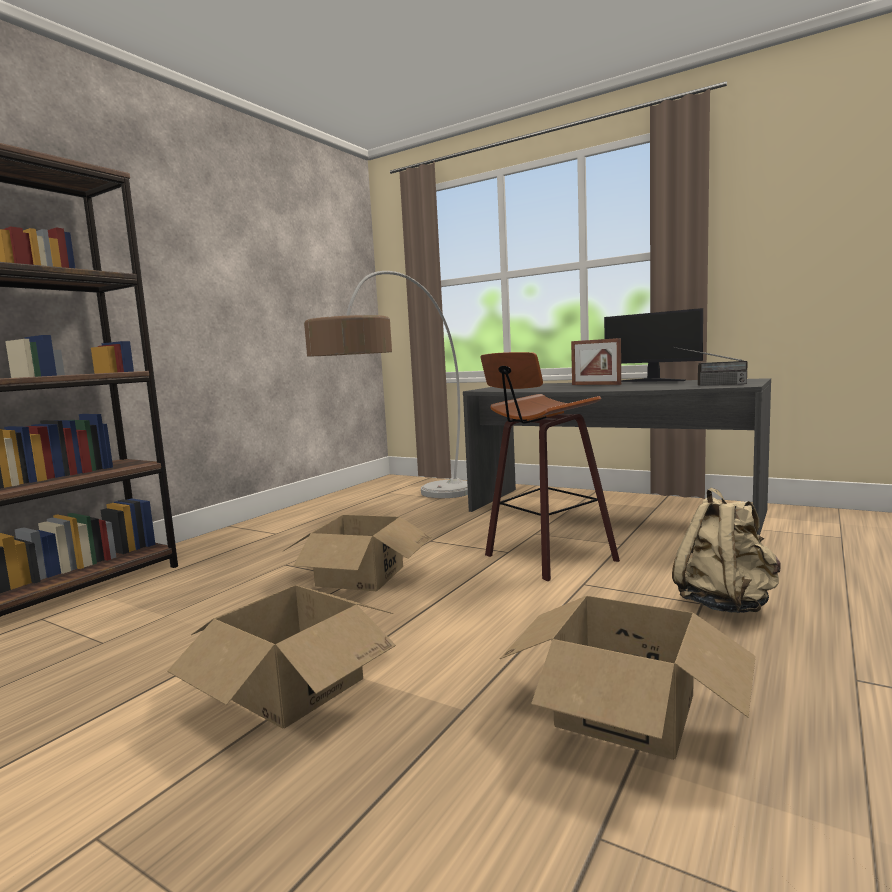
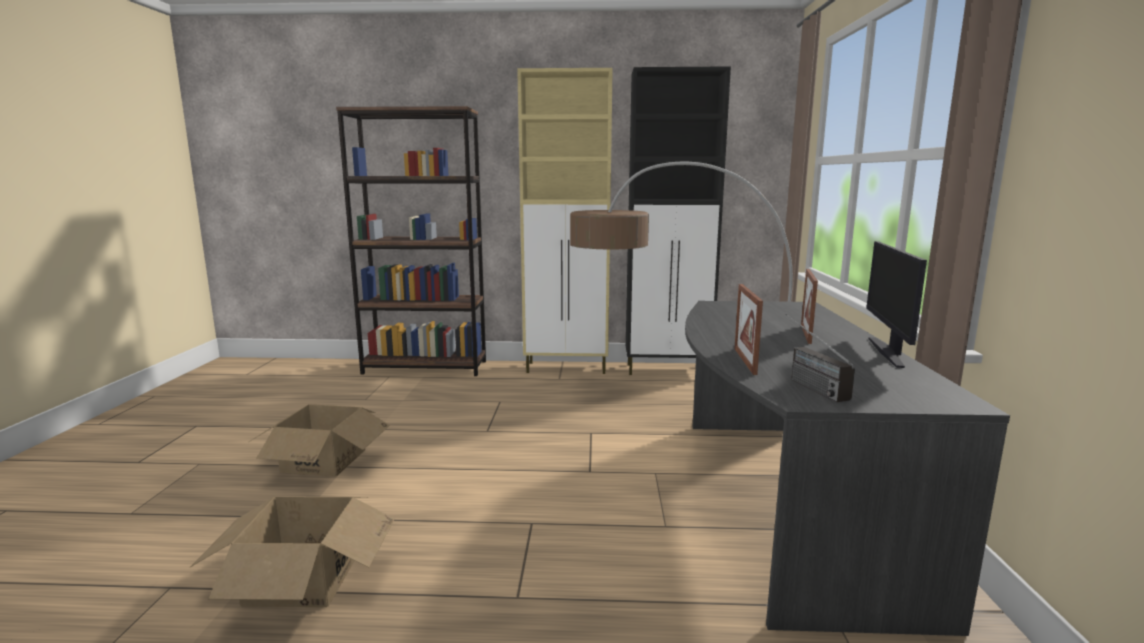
camera: 60 degrees right, 5 degrees up
(254, 526) = (567, 368): none -> beige cabinet
(340, 498) = (668, 370): none -> black cabinet
(360, 576) = (494, 430): cardboard box -> none
(545, 558) = (587, 492): stool -> none
(652, 388) = (745, 361): none -> picture frame
(725, 604) = (522, 613): beige backpack -> none

